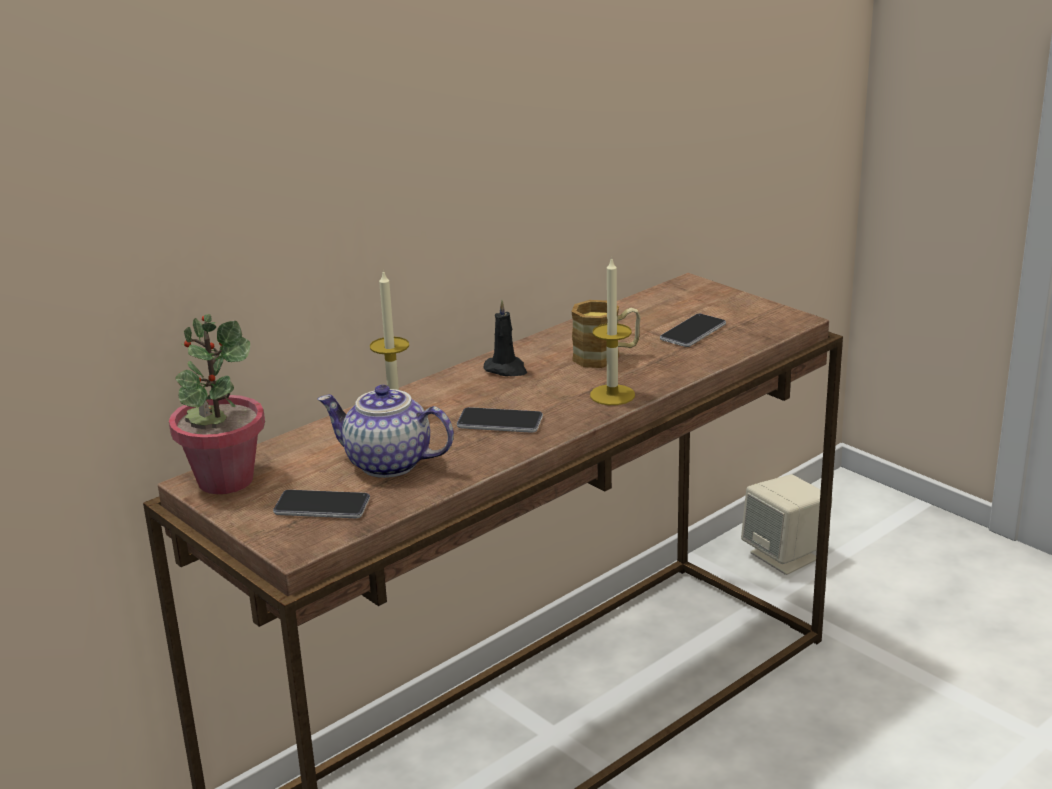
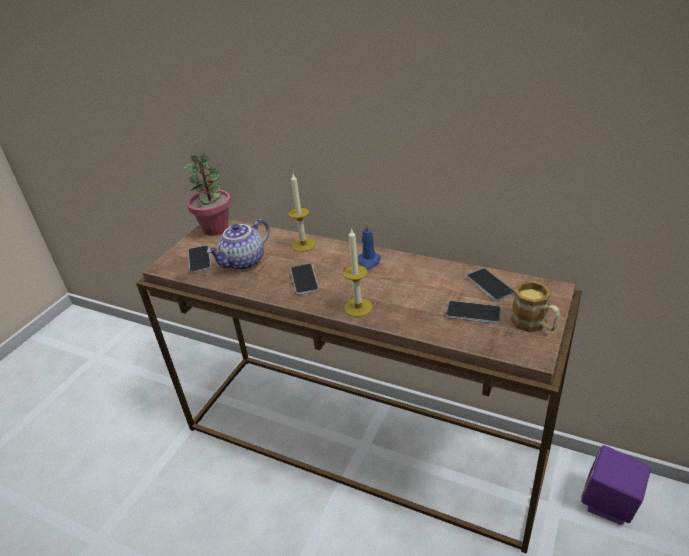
camera: 70 degrees right, 10 degrees up
(386, 464) = (244, 262): teapot -> teapot turned 135 degrees counterclockwise
(506, 369) = (369, 261): black candle -> blue candle
(606, 357) = (409, 290): mug -> mug (534, 325)
(646, 311) = (489, 285): none -> phone
(785, 556) = (609, 504): beige speaker -> purple speaker

